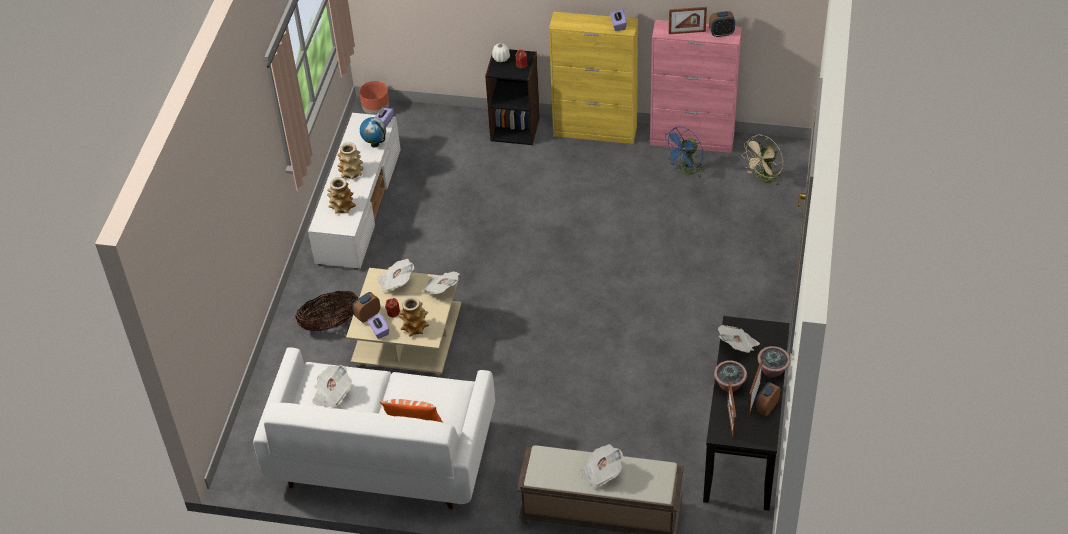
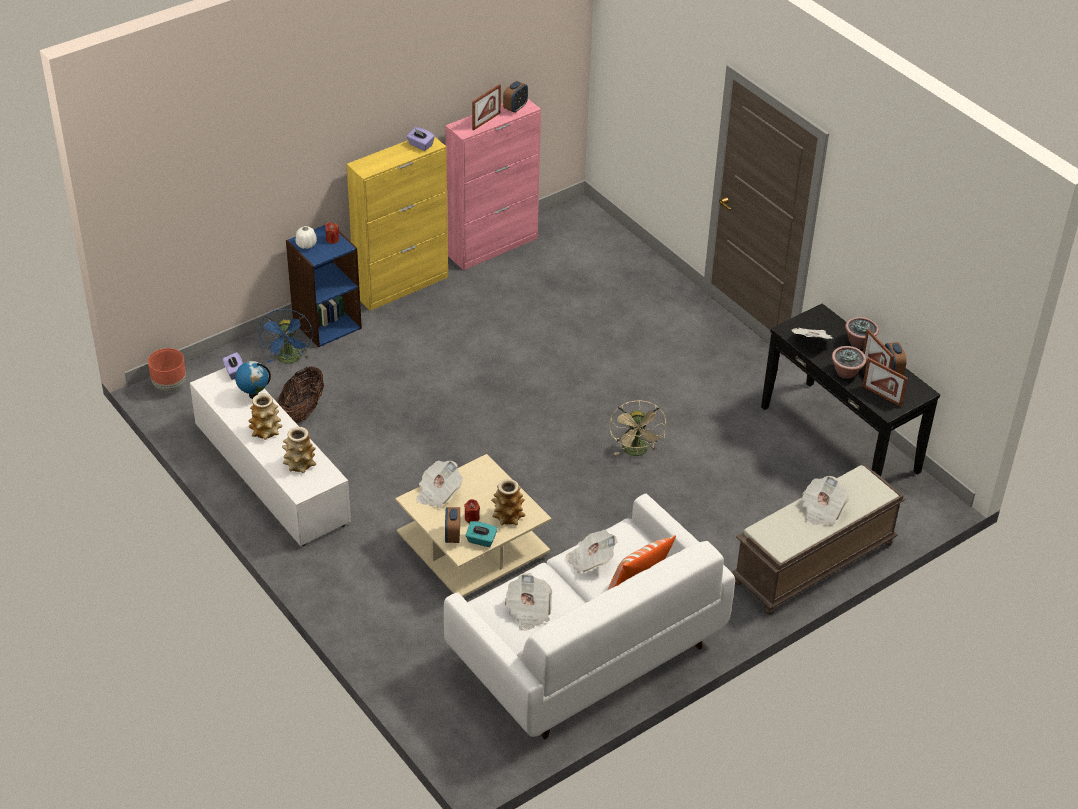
camera: 50 degrees left, 5 degrees down
(330, 323) = (386, 585): basket -> basket (302, 412)
(379, 331) = (481, 540): purple tissue box -> turquoise tissue box
(441, 289) = (486, 471): newspaper -> newspaper (590, 560)
(515, 128) = (326, 324): black bookcase -> blue bookcase
(685, 171) = (520, 273): blue fan -> blue fan (289, 360)
(763, 179) = (590, 243): beige fan -> beige fan (636, 452)

